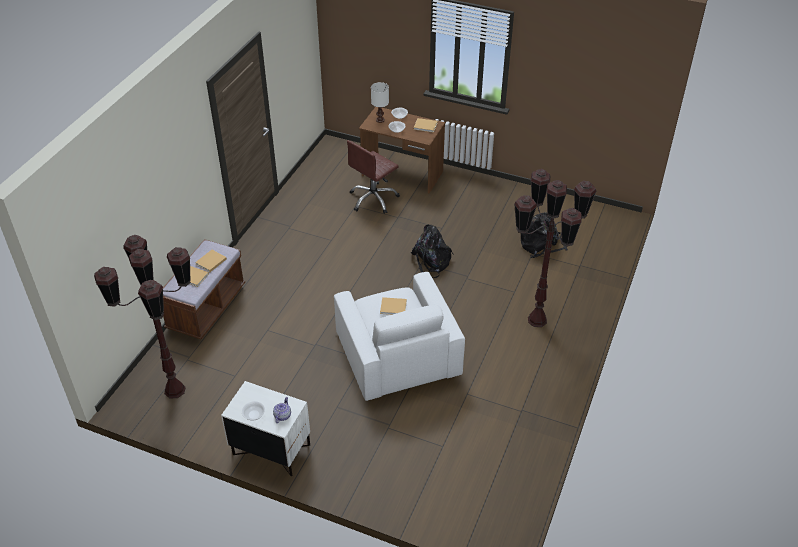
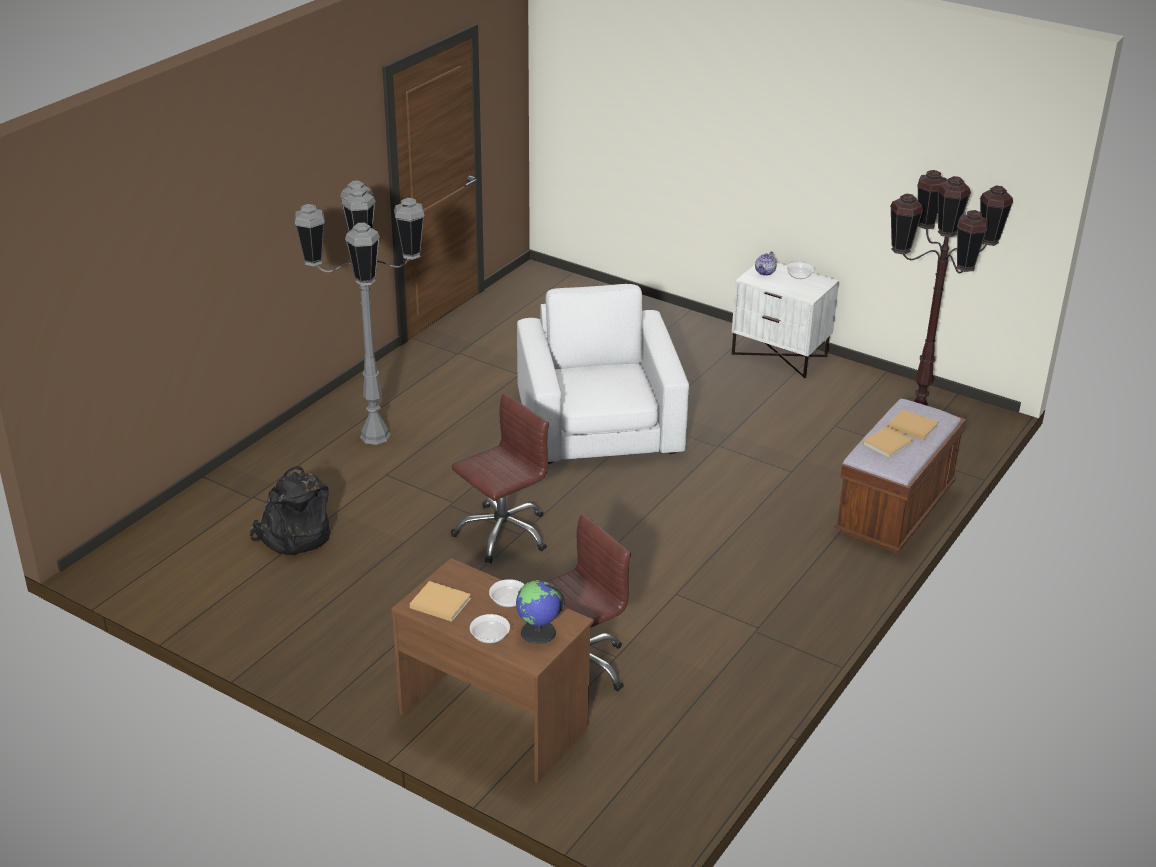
camera: 170 degrees left, 10 degrees down
(380, 120) = (538, 633): white table lamp -> globe
(394, 307) = (599, 384): beige book -> none
(431, 262) = (502, 533): black backpack -> brown office chair
(537, 320) = (374, 436): brown floor lamp -> grey floor lamp

